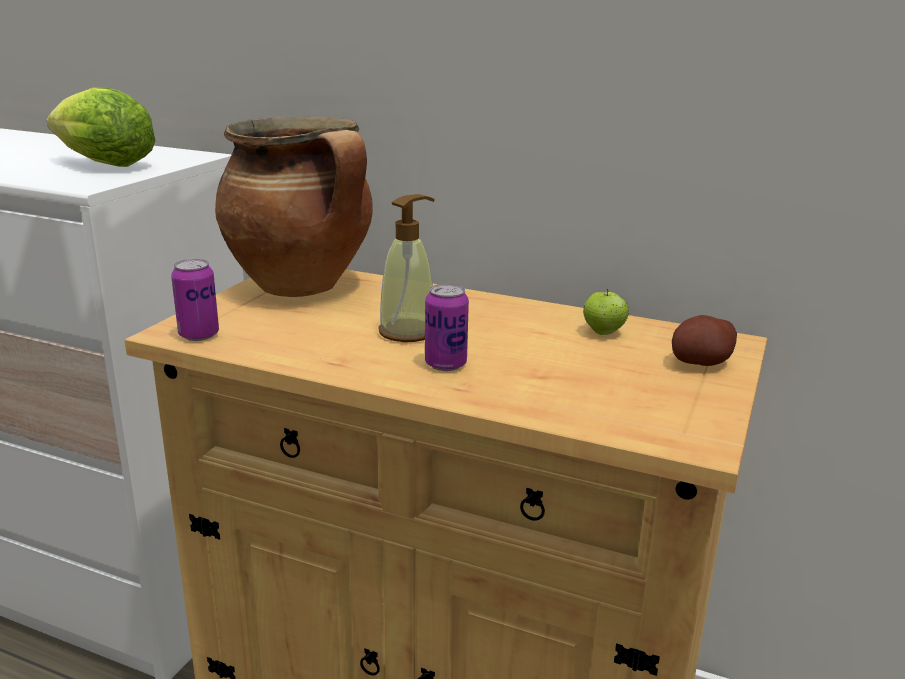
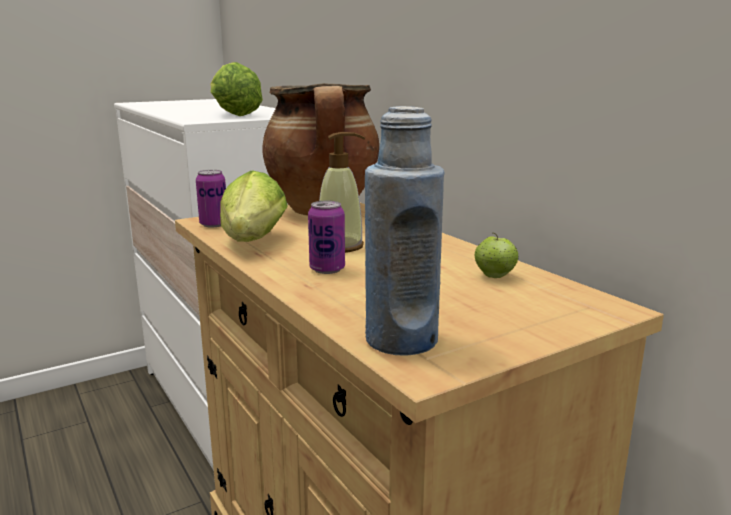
camera: 35 degrees right, 5 degrees down
(302, 351) = (252, 243): none -> lettuce
(640, 422) = (401, 340): none -> blue bottle
(700, 363) = (546, 315): potato -> none

